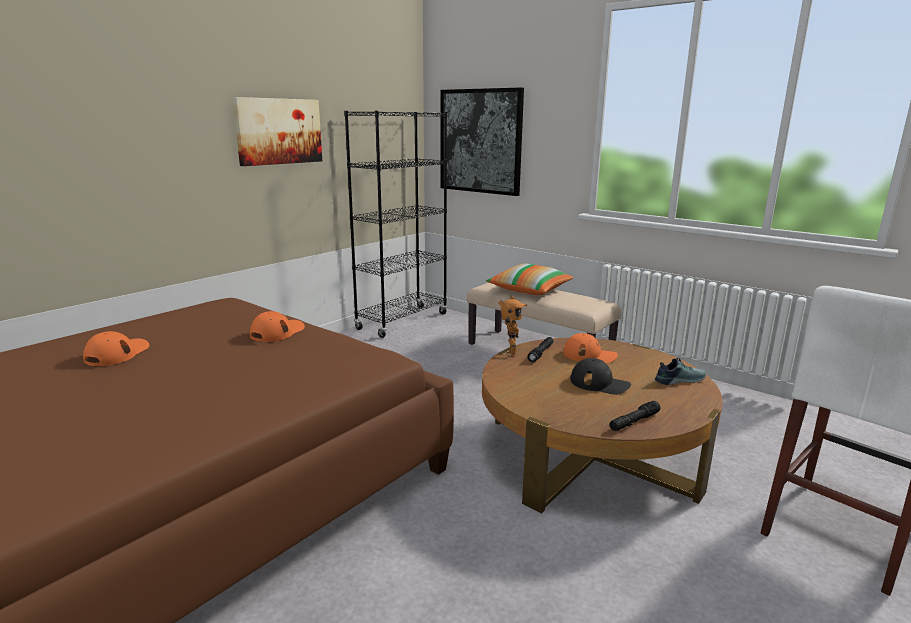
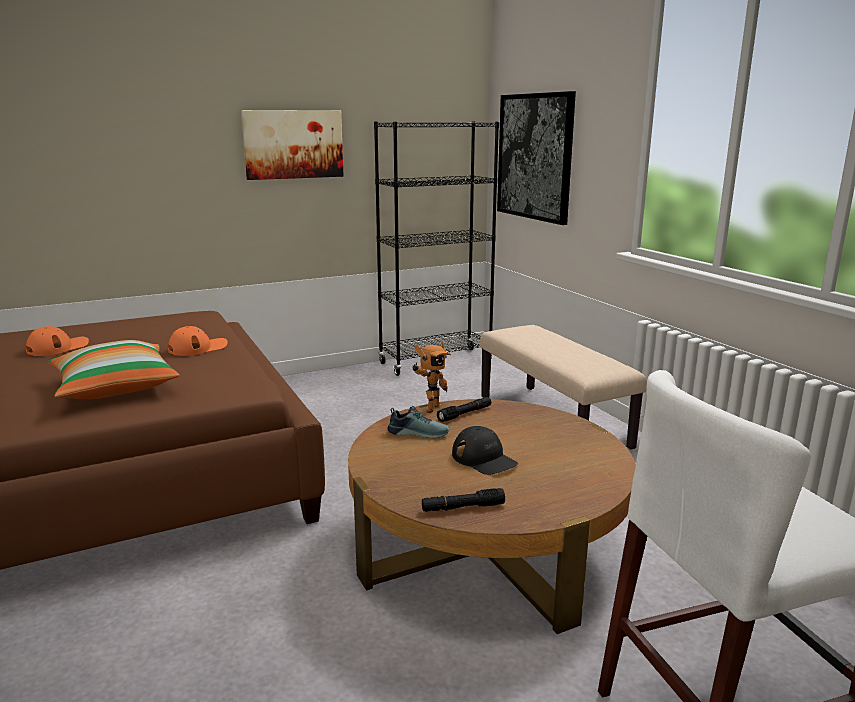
camera: 25 degrees right, 0 degrees up
(529, 290) = (544, 342): pillow -> pillow (115, 387)
(589, 355) = (518, 426): orange cap -> none
(678, 380) = (588, 474): shoe -> shoe (418, 432)

